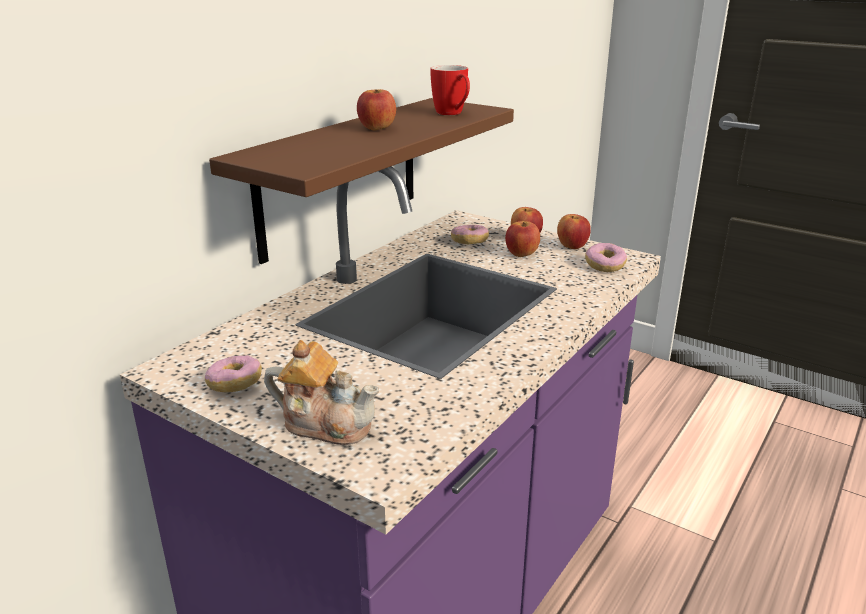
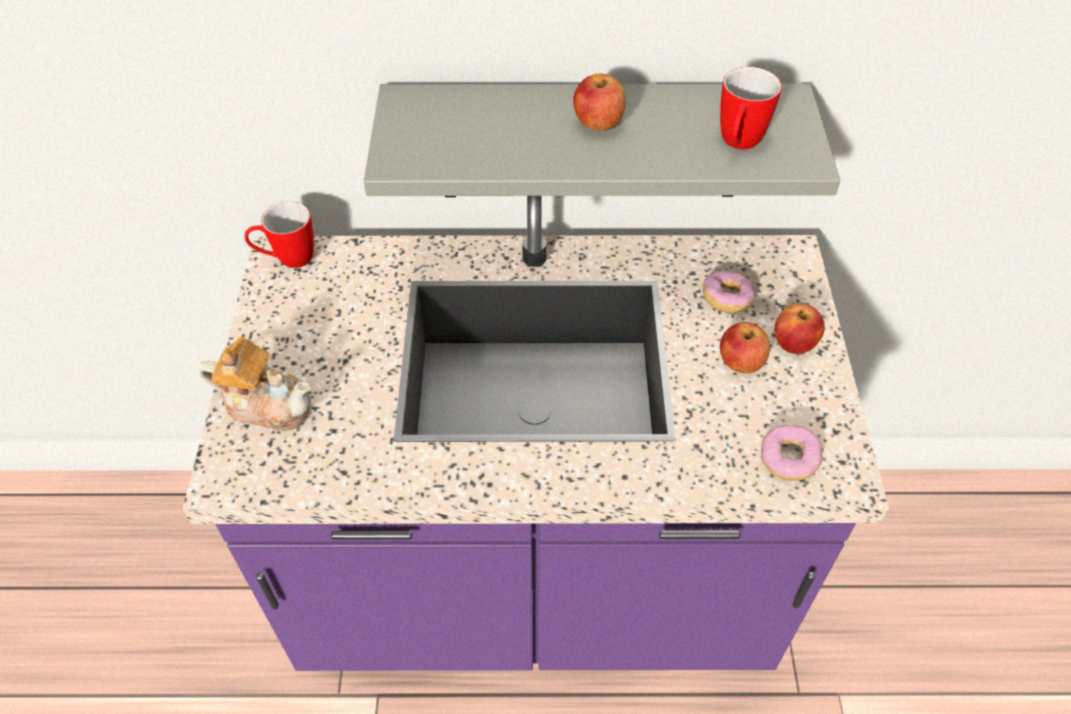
camera: 55 degrees right, 25 degrees up
(178, 367) = (287, 259): none -> mug
(235, 384) = (285, 311): donut -> none
(326, 423) = (267, 404): teapot -> teapot turned 60 degrees counterclockwise
(340, 176) = (592, 141): brown shelf -> grey shelf
(572, 246) = (817, 400): apple -> none

